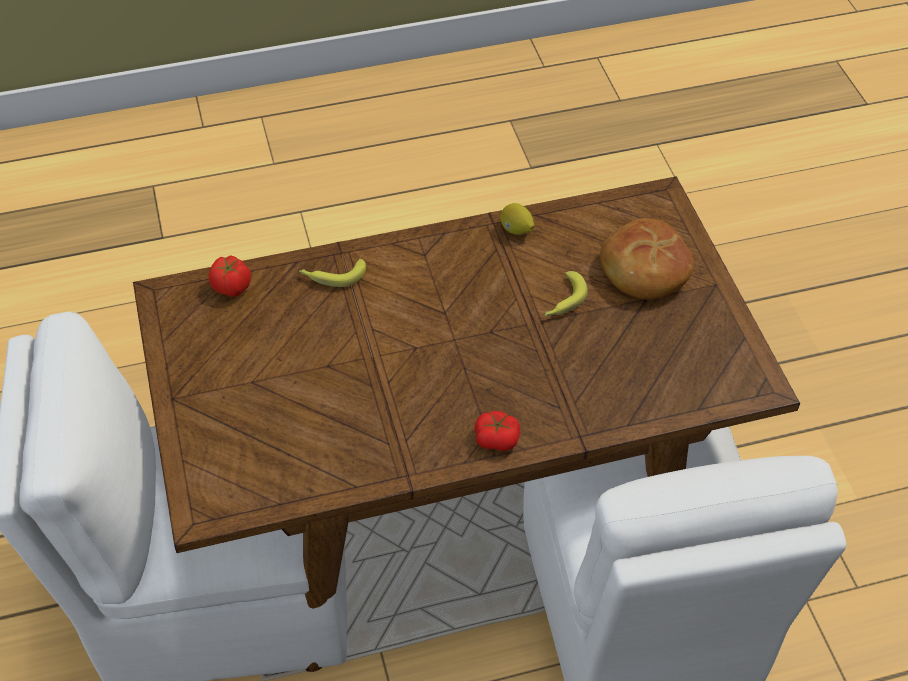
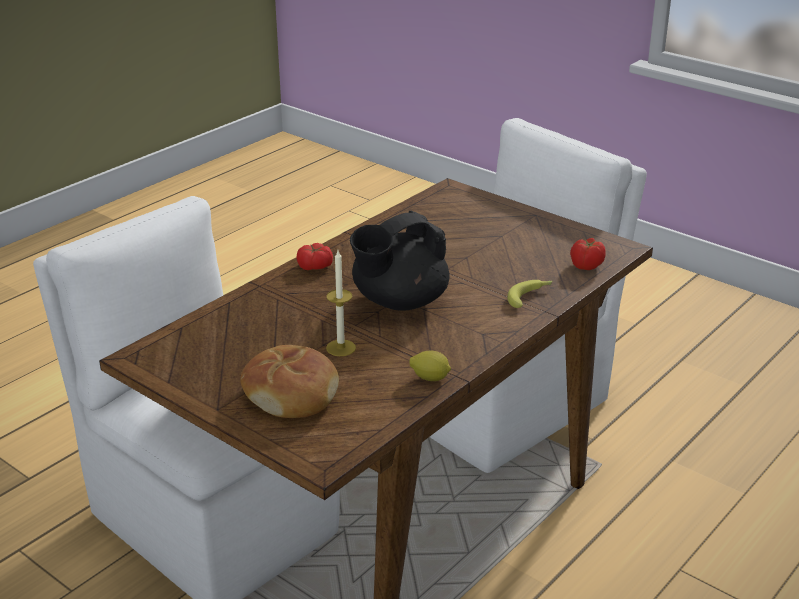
camera: 145 degrees right, 20 degrees down
(459, 334) = (399, 301): none -> black teapot
(563, 301) = (341, 348): banana -> candle

